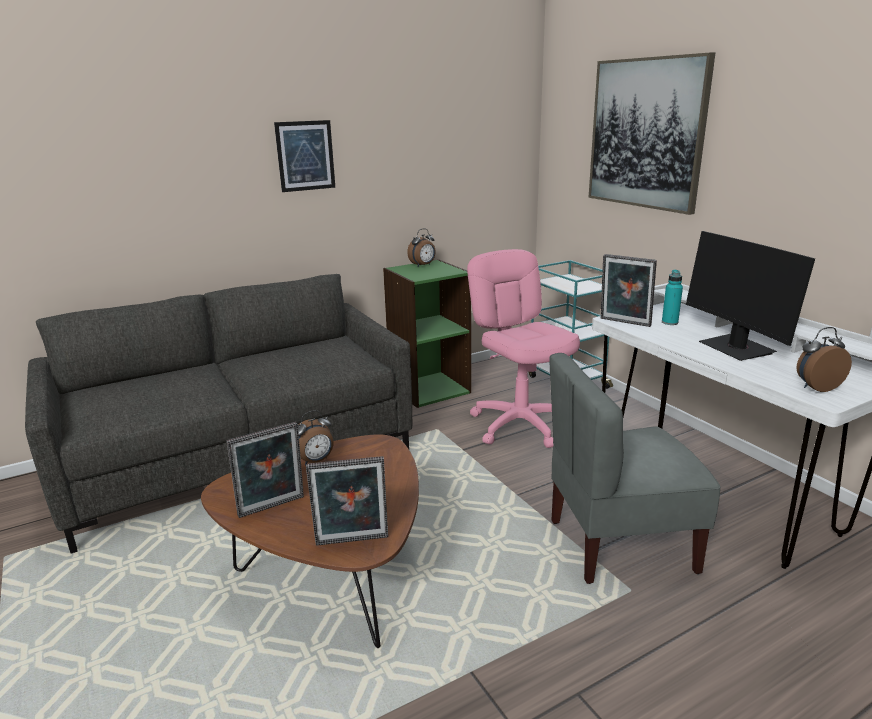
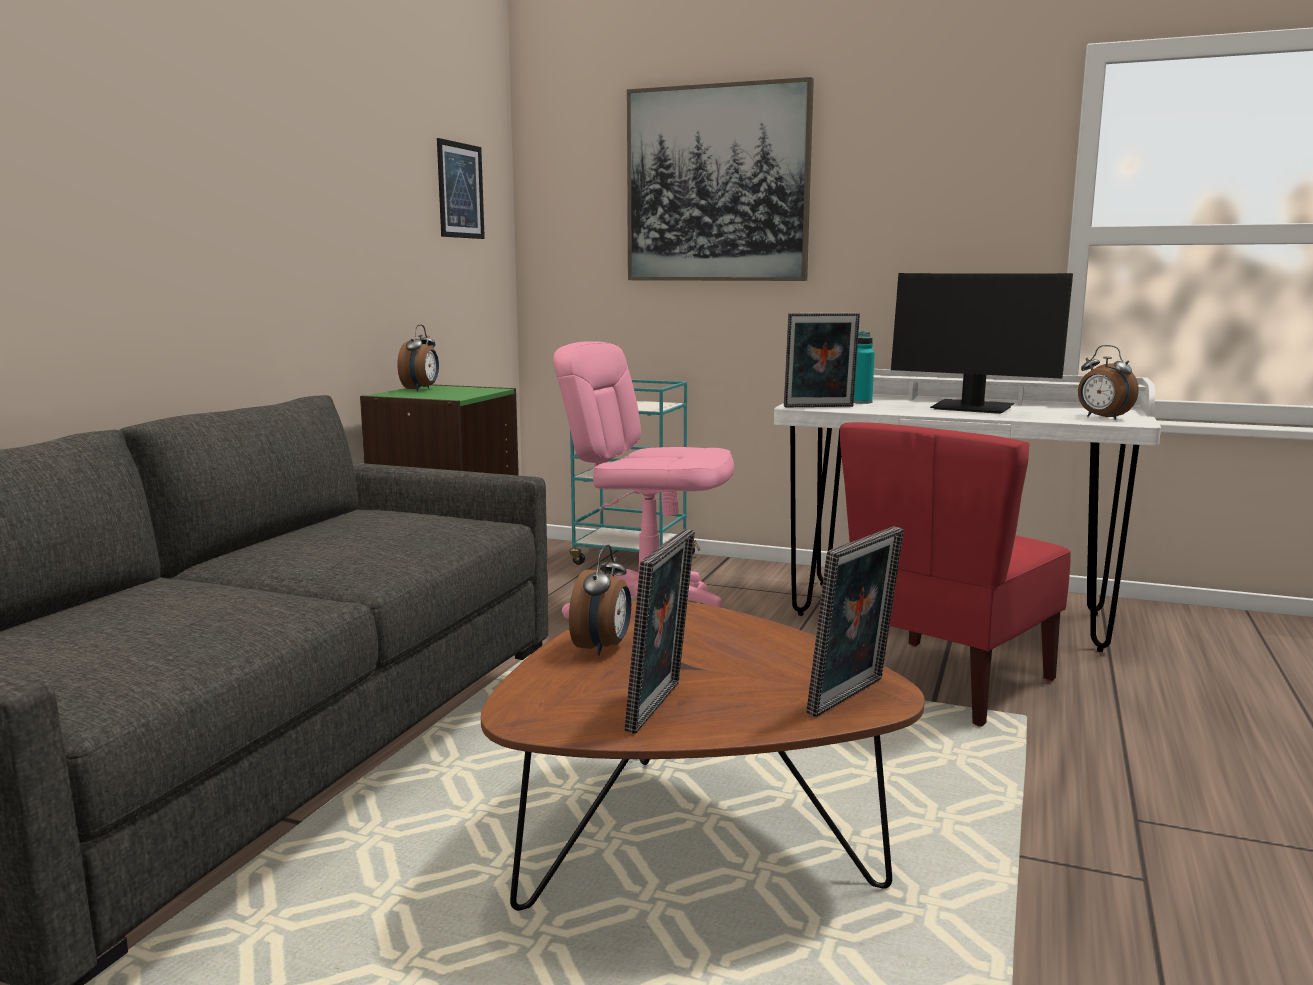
camera: 40 degrees left, 10 degrees down
(305, 156) = (245, 177): picture -> picture (460, 190)
(619, 544) = (947, 684): grey chair -> red chair
(816, 387) = (1102, 418): alarm clock -> alarm clock turned 75 degrees counterclockwise

